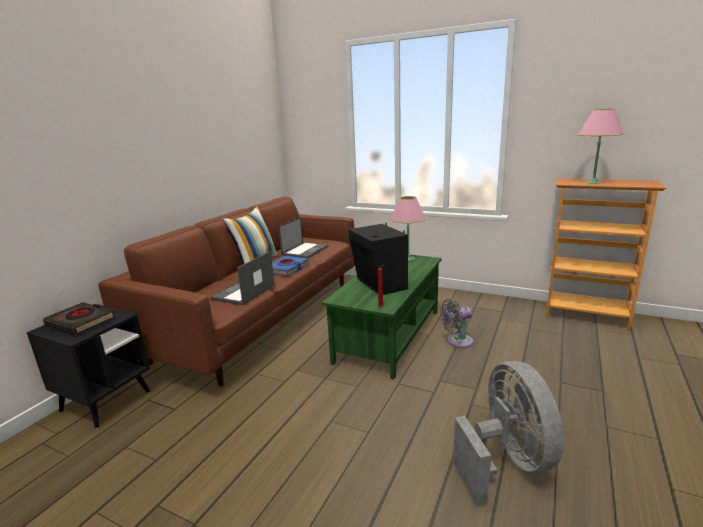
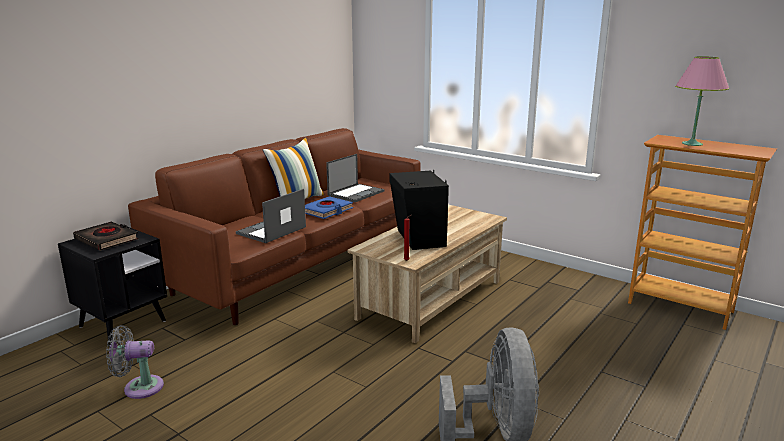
camera: 10 degrees right, 0 degrees up
(389, 335) = (431, 299): green coffee table -> beige coffee table
(408, 258) = (467, 214): pink table lamp -> none
(457, 342) = (505, 315): grey fan -> grey fan (139, 387)

